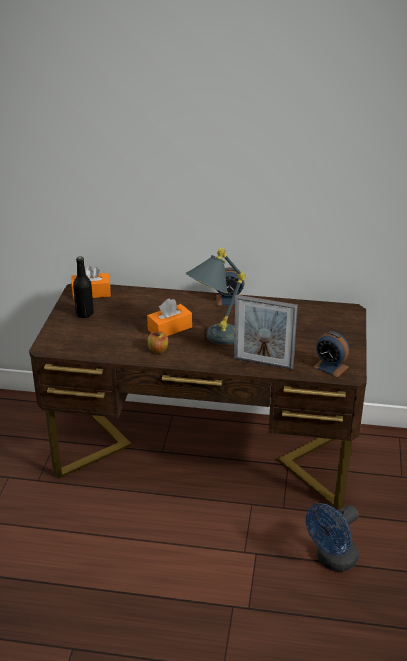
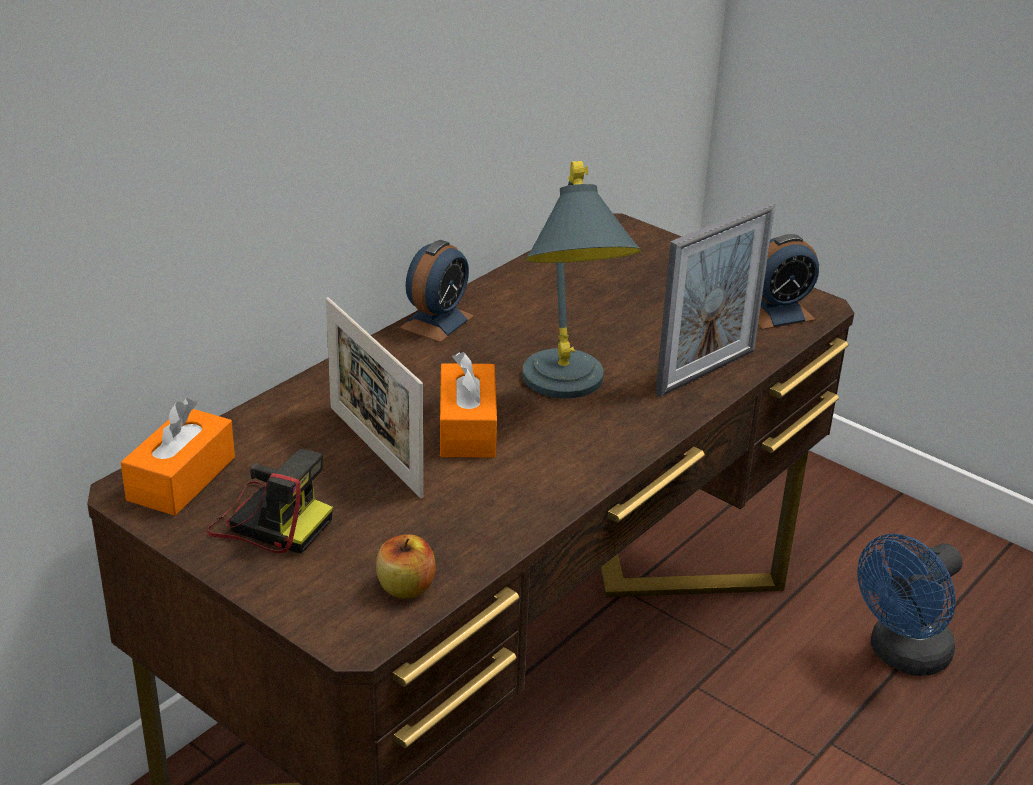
camera: 60 degrees left, 0 degrees up
(84, 314) = (268, 521): black bottle -> camera
(138, 317) = (374, 451): none -> picture frame
(158, 350) = (537, 473): apple -> apple (406, 588)
(332, 560) = (902, 656): blue fan -> blue fan turned 60 degrees clockwise

